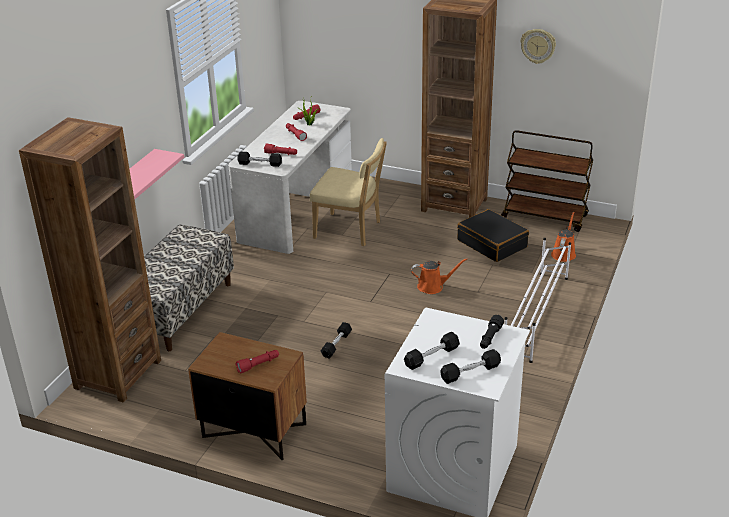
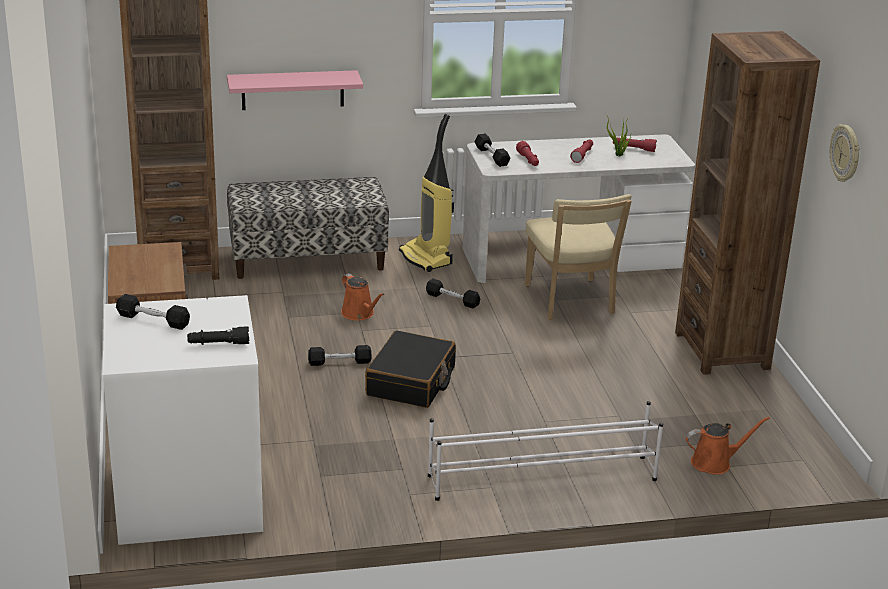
camera: 55 degrees right, 5 degrees down
(235, 261) = (427, 258): none -> vacuum cleaner
(258, 365) = (142, 275): red flashlight -> none
(433, 286) = (519, 388): orange watering can -> orange watering can (359, 314)
(470, 372) = (141, 347): black dumbbell -> black dumbbell (452, 300)
(492, 244) = (667, 402): black suitcase -> black suitcase (411, 382)
(545, 217) = (788, 425): brown cart -> none

